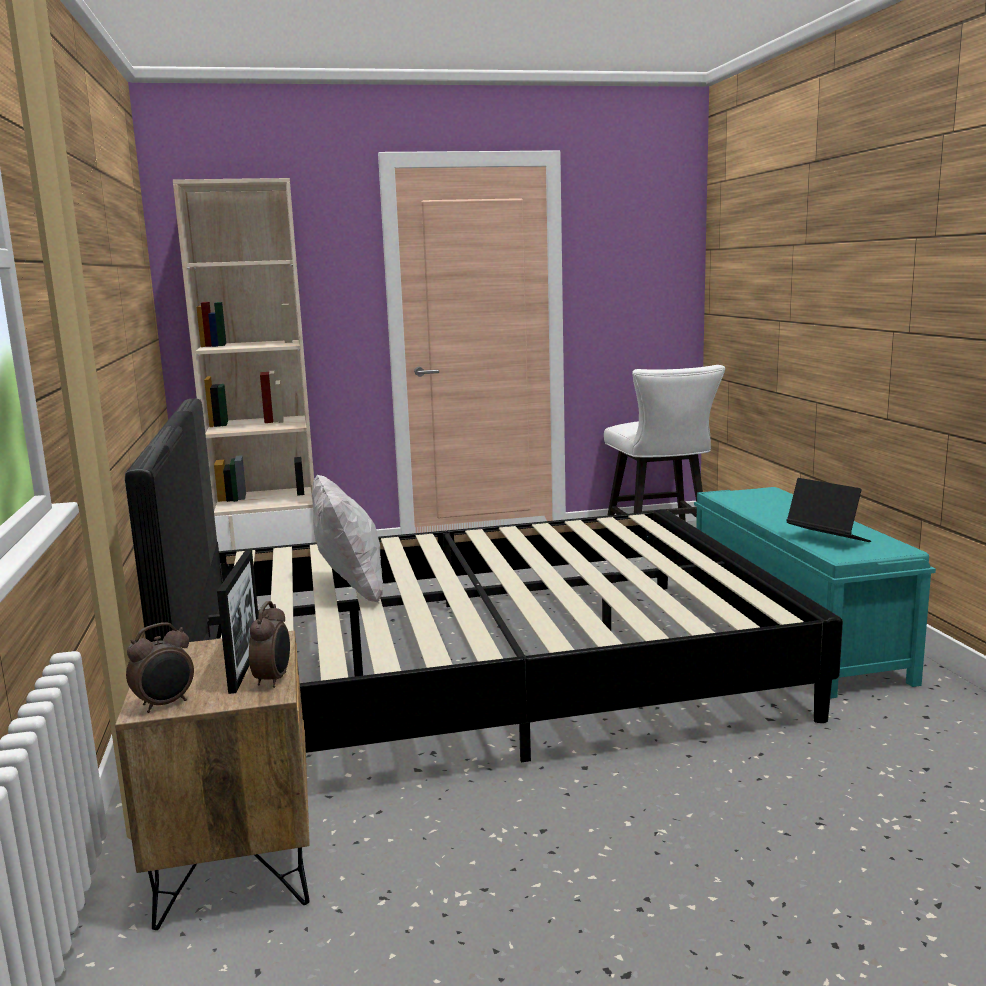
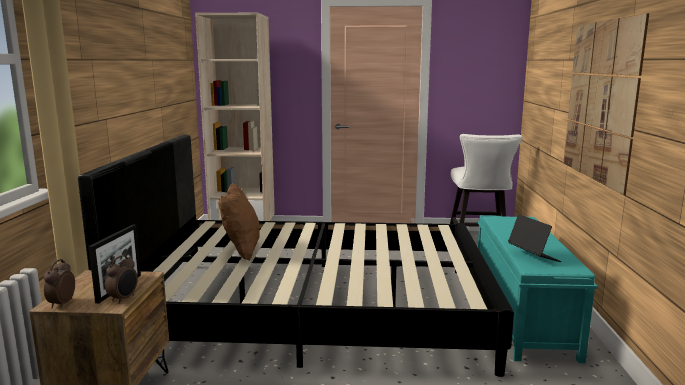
camera: 15 degrees right, 0 degrees up
(165, 704) = (61, 304): alarm clock -> alarm clock turned 120 degrees clockwise
(351, 591) = (241, 252): white pillow -> brown pillow
(885, 301) = (600, 101): none -> picture

